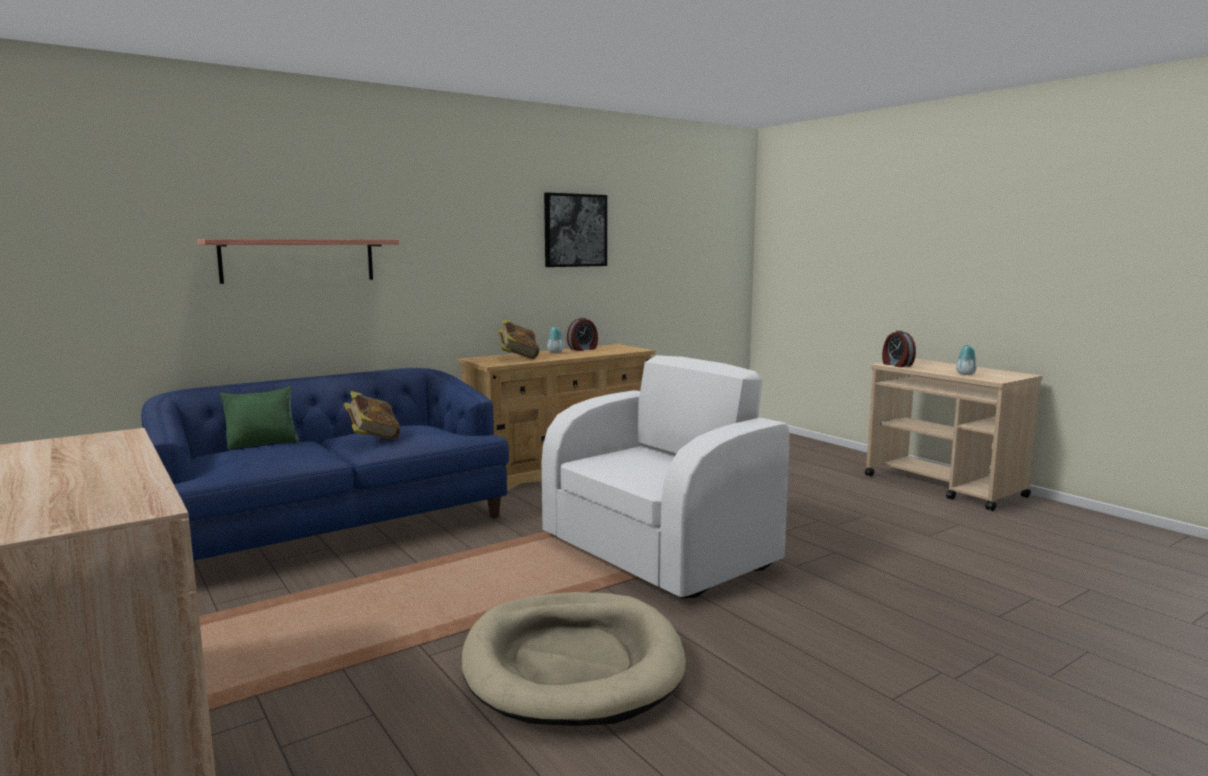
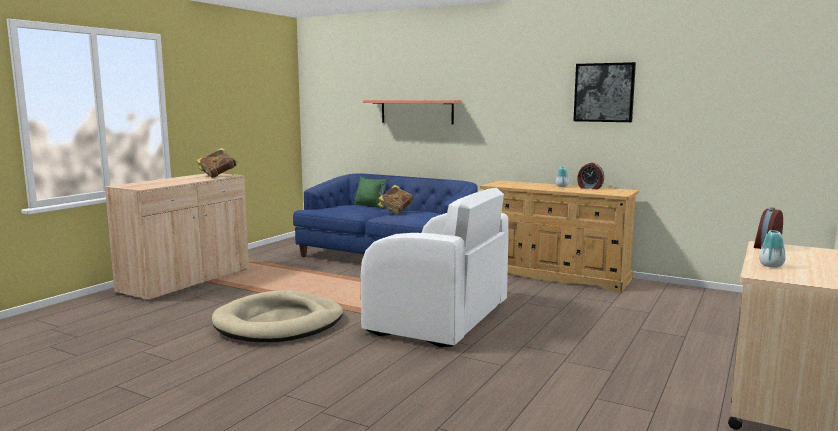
camera: 65 degrees right, 0 degrees up
(518, 357) = (525, 184): book -> book (218, 176)

